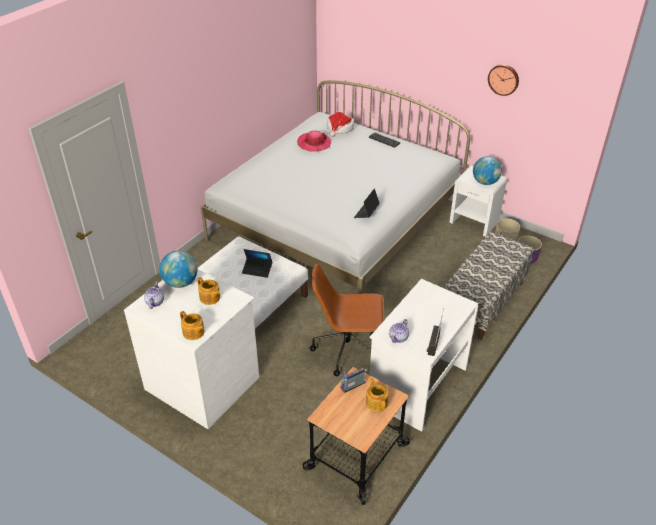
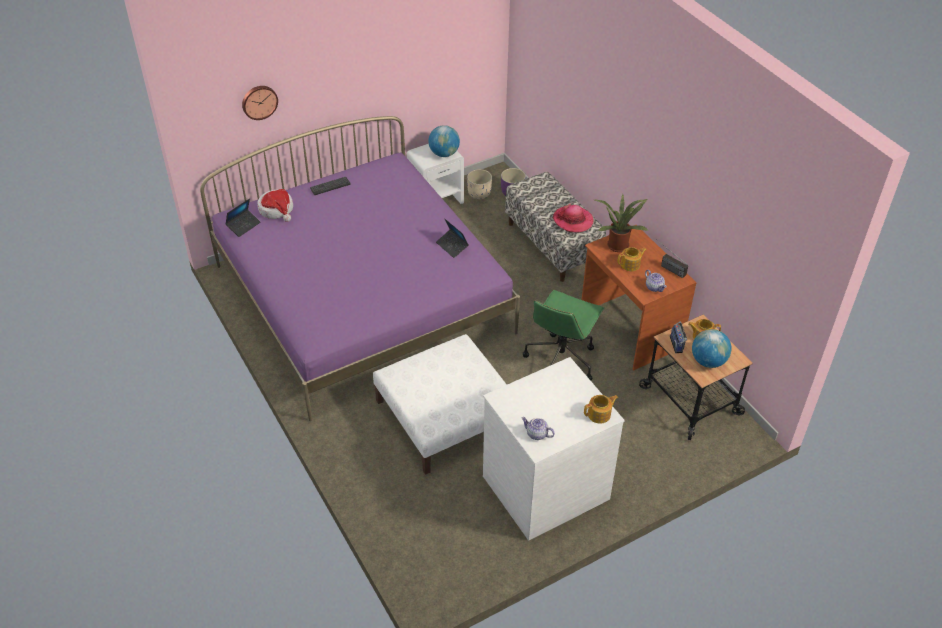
camera: 65 degrees left, 5 degrees up
(181, 282) = (516, 406): globe -> globe (708, 361)
(210, 298) = (554, 389): teapot -> teapot (630, 264)
(257, 270) = (449, 371): laptop -> laptop (243, 225)
(314, 143) = (290, 240): hat -> hat (573, 220)
(336, 223) = (362, 298): white bed -> purple bed
(347, 350) = (560, 360): brown office chair -> green office chair
(417, 385) = (629, 329): white desk -> brown desk
(439, 299) = (618, 244): none -> potted plant
(504, 79) = (420, 47): wall clock -> wall clock (259, 101)

